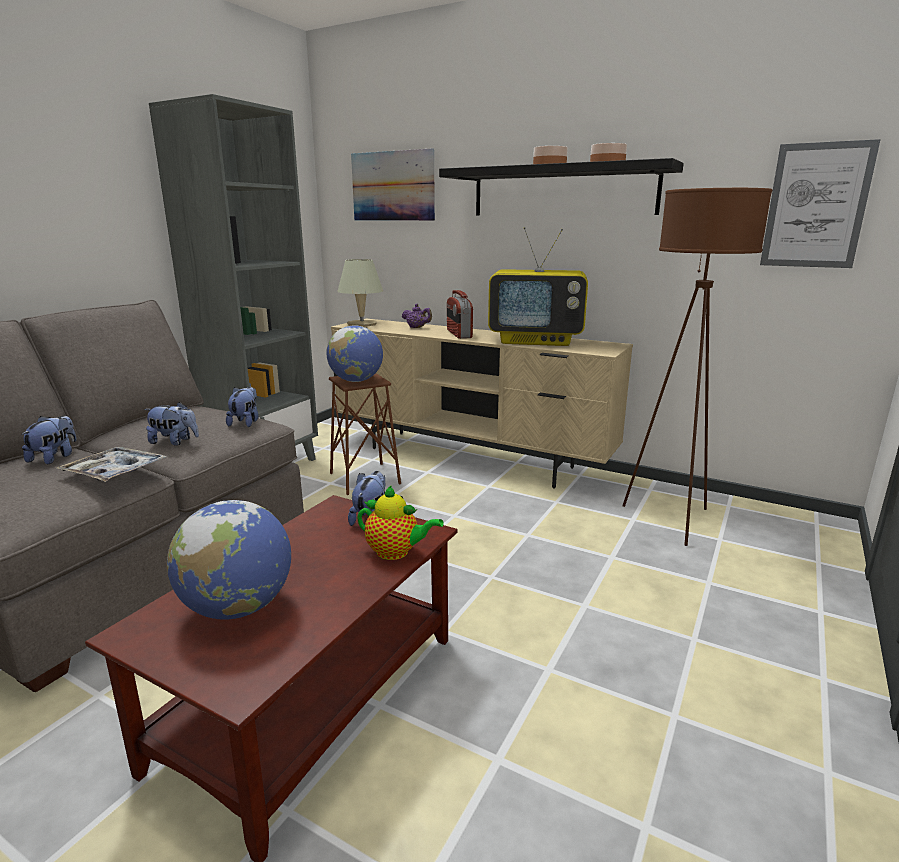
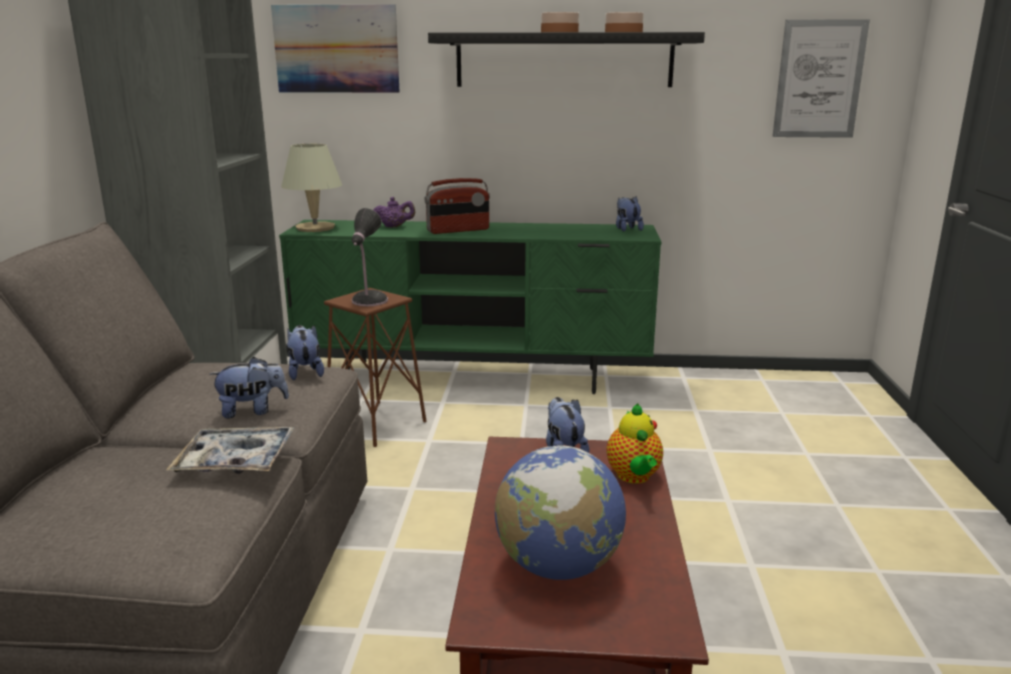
camera: 25 degrees left, 0 degrees up
(55, 457) = (108, 461): plush toy -> plush toy (627, 229)
(356, 381) = (368, 301): globe -> table lamp
(396, 552) = (634, 477): teapot -> teapot turned 90 degrees clockwise
(458, 334) = (458, 230): radio -> radio turned 75 degrees counterclockwise
(470, 458) = (475, 377): beige tv stand -> green tv stand
(536, 341) = (556, 230): television -> none
(670, 520) = (728, 403): brown floor lamp -> none

